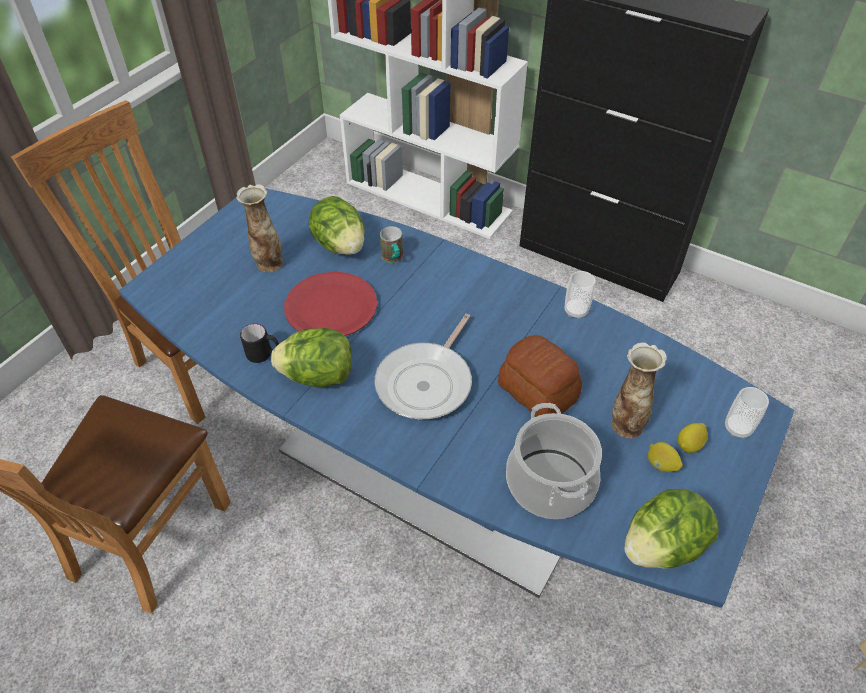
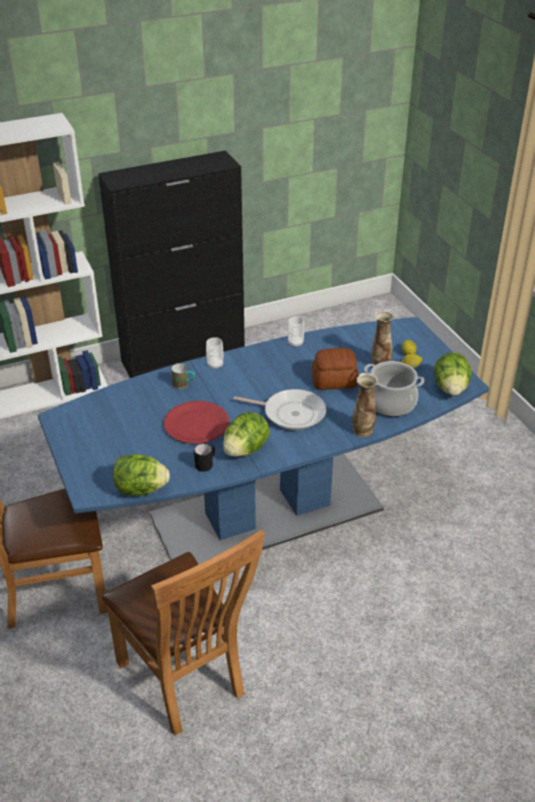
camera: 55 degrees left, 10 degrees down
(268, 264) = (128, 434): vase -> vase (362, 431)
(340, 245) = (147, 400): lettuce -> lettuce (140, 489)
(427, 382) = (291, 413): frying pan -> frying pan turned 45 degrees counterclockwise
(737, 428) = (412, 336): cup -> cup (215, 365)

